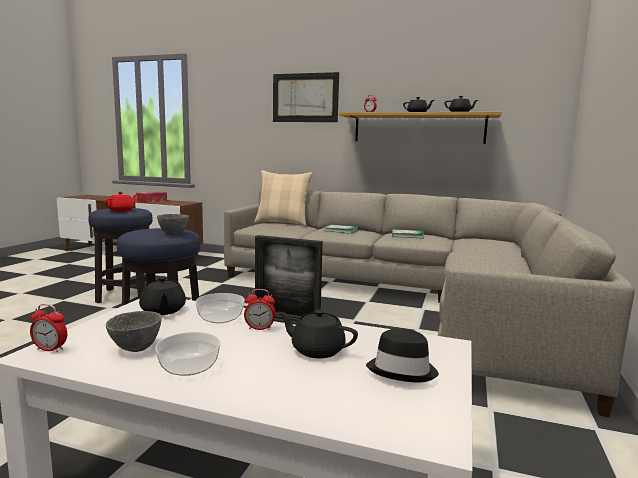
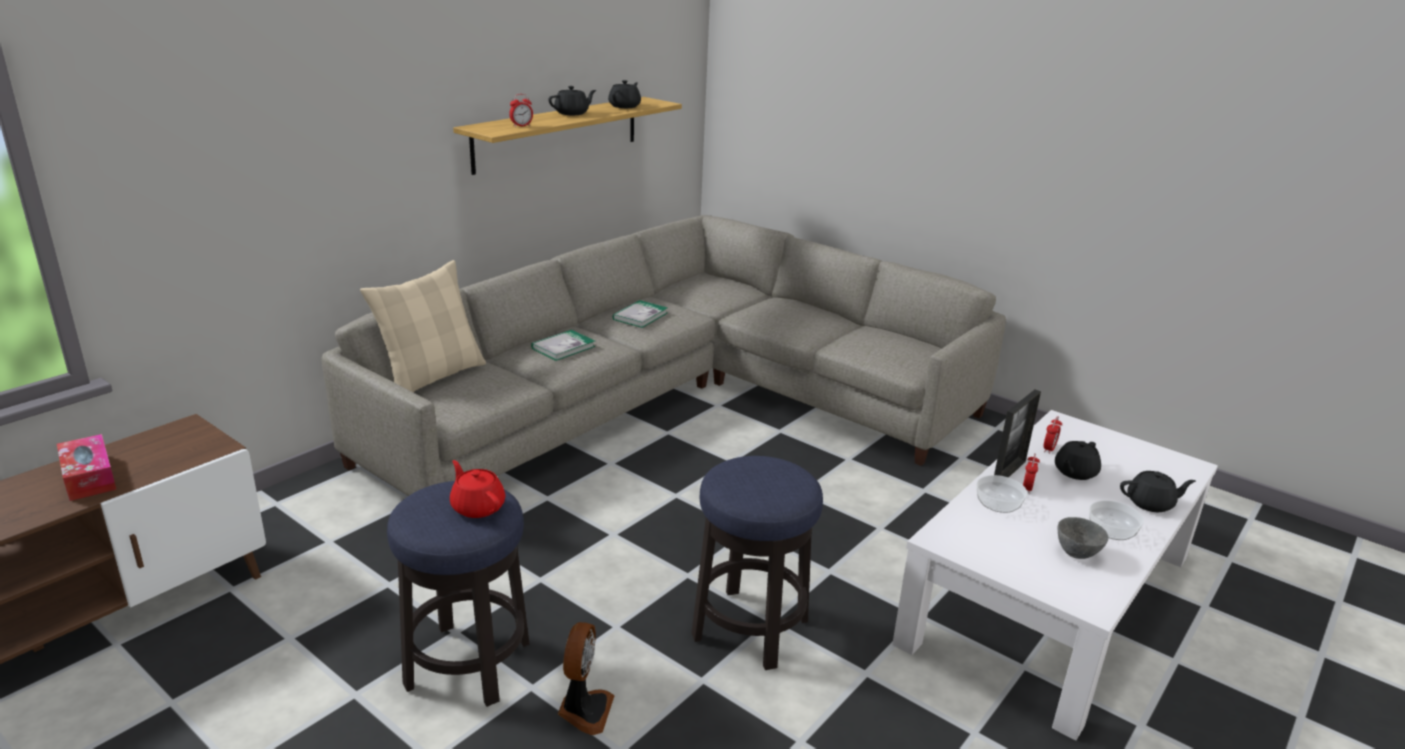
camera: 70 degrees left, 15 degrees up
(50, 349) = (1081, 600): alarm clock -> alarm clock (1049, 449)
(90, 318) = (584, 710): none -> fan
(163, 311) = (973, 534): black teapot -> black teapot (1151, 504)
(173, 234) = (784, 471): grey bowl -> none
(305, 98) = (370, 103): picture -> none
(402, 370) = (1107, 449): black hat -> none

